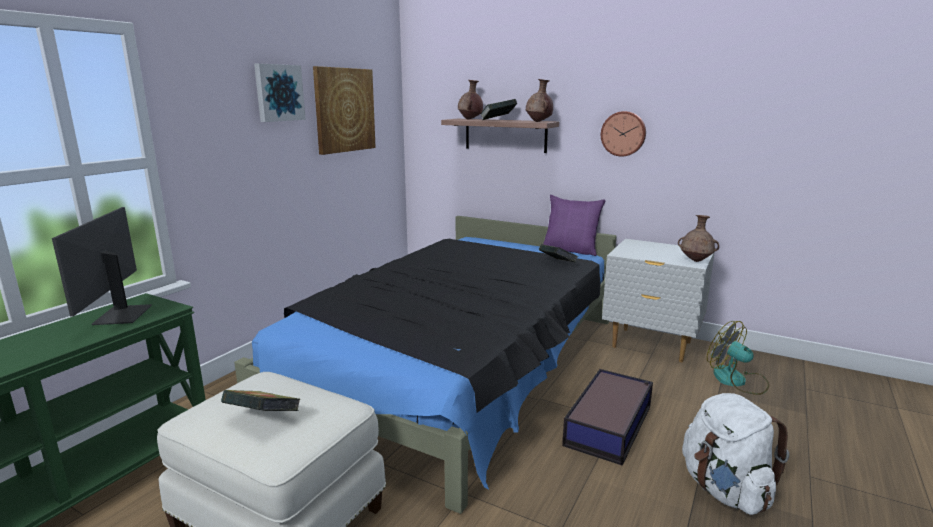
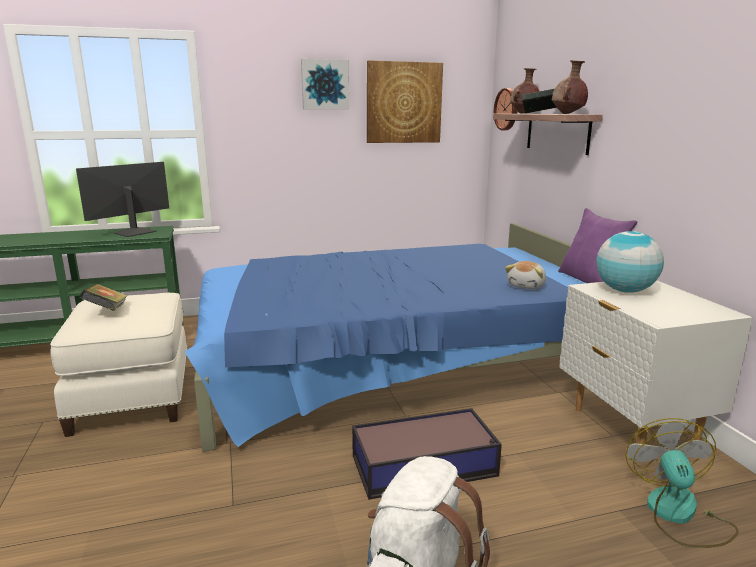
camera: 45 degrees right, 0 degrees up
(457, 366) = (392, 362): black bed -> blue bed
(557, 264) = (527, 286): book -> plush toy
(623, 133) = (663, 130): wall clock -> wall clock (507, 109)
(639, 250) = (625, 291): none -> globe
(696, 260) = (674, 318): brown vase -> none

